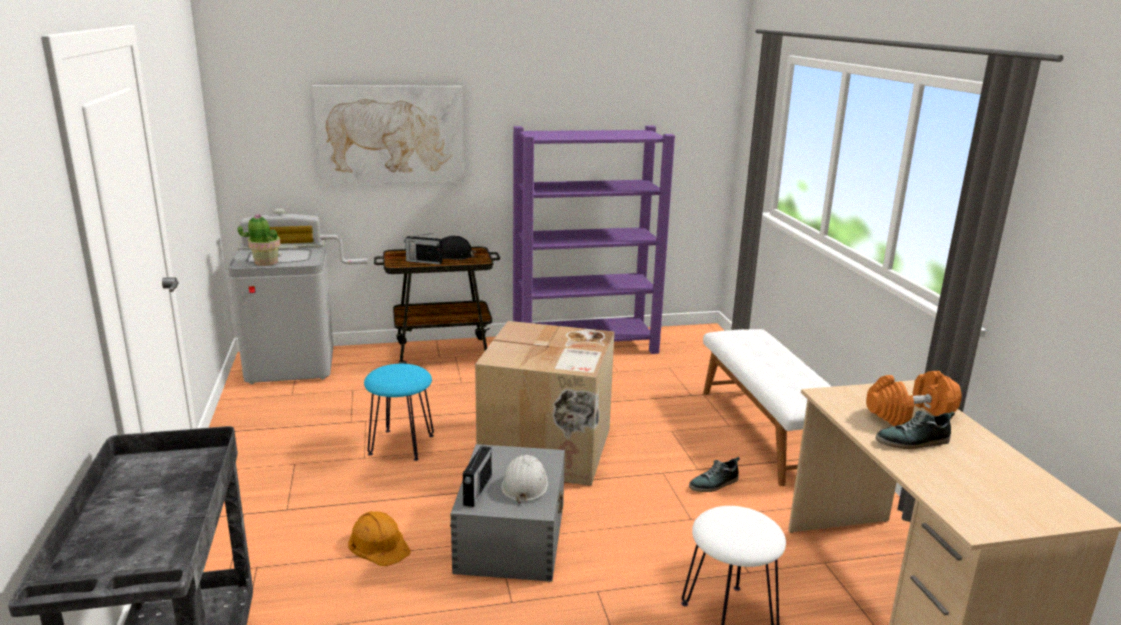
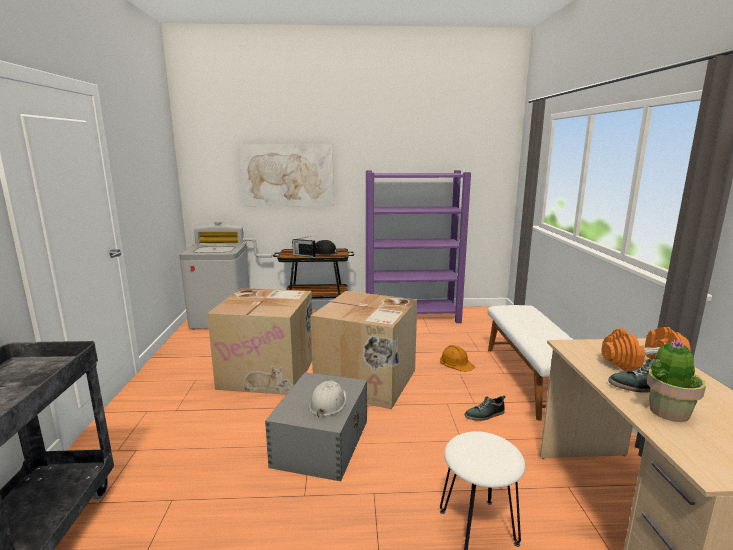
camera: 10 degrees right, 5 degrees down
(265, 262) = (203, 252): potted plant -> potted plant (668, 412)
(379, 544) = (226, 440): orange hard hat -> orange hard hat (456, 362)
(401, 444) = (269, 372): turquoise stool -> cardboard box
(477, 492) = (291, 406): radio -> none

